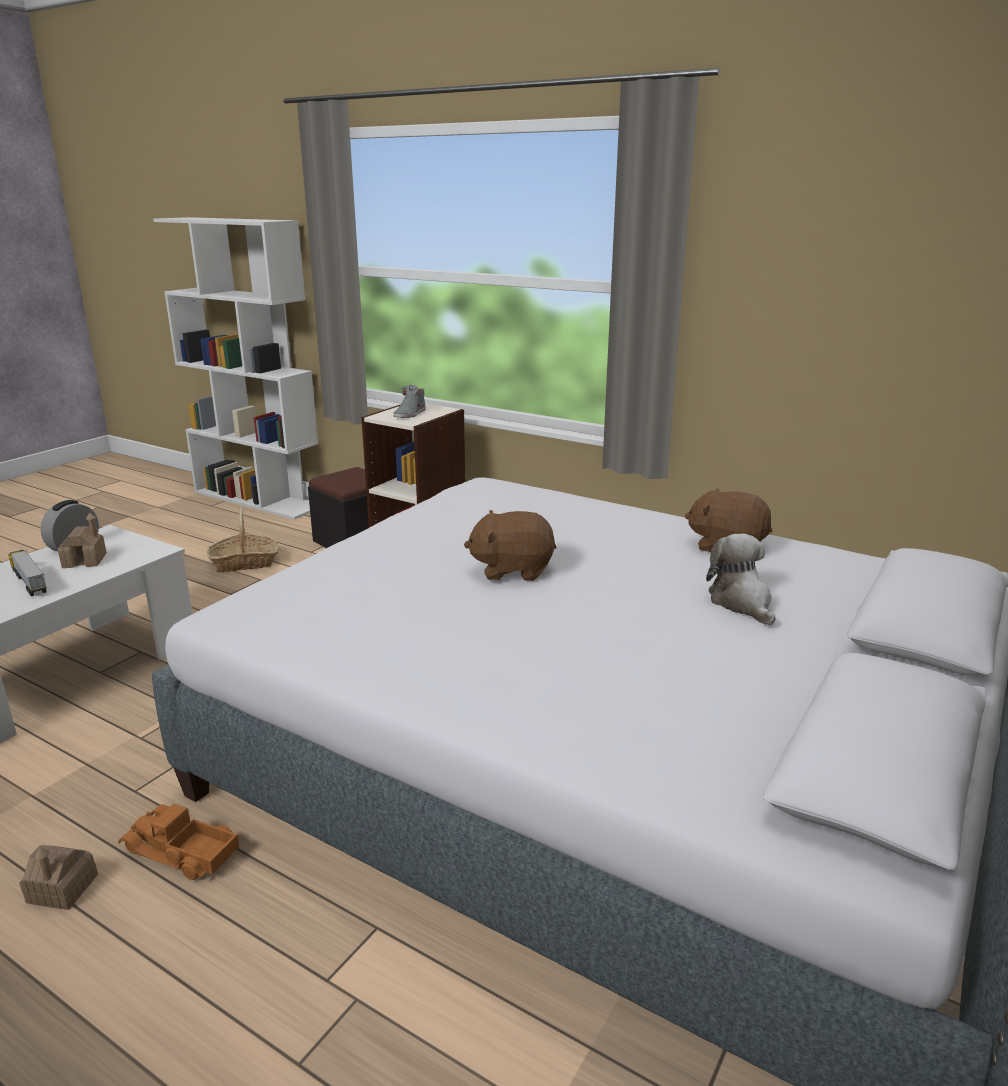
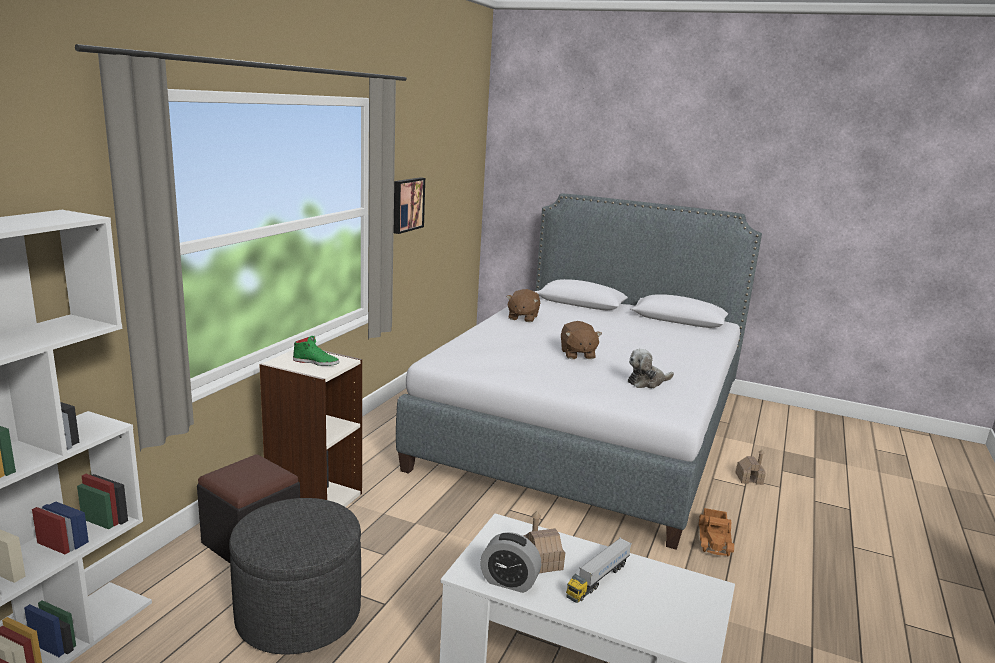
camera: 100 degrees left, 5 degrees down
(62, 889) = (767, 572): toy house -> toy house (749, 478)
(244, 562) = (299, 613): basket -> grey ottoman
(410, 414) = (316, 362): grey shoe -> green shoe
(741, 602) = (583, 321): plush toy -> plush toy (647, 382)
(764, 301) = (406, 204): none -> picture

